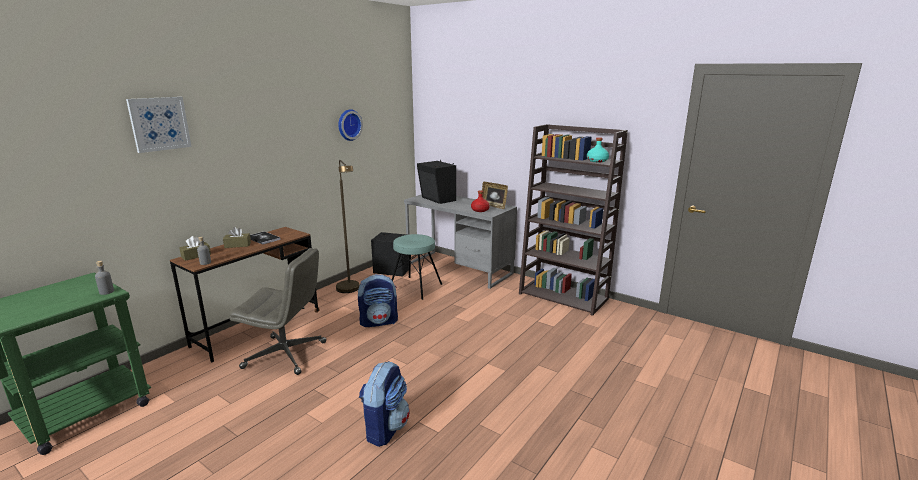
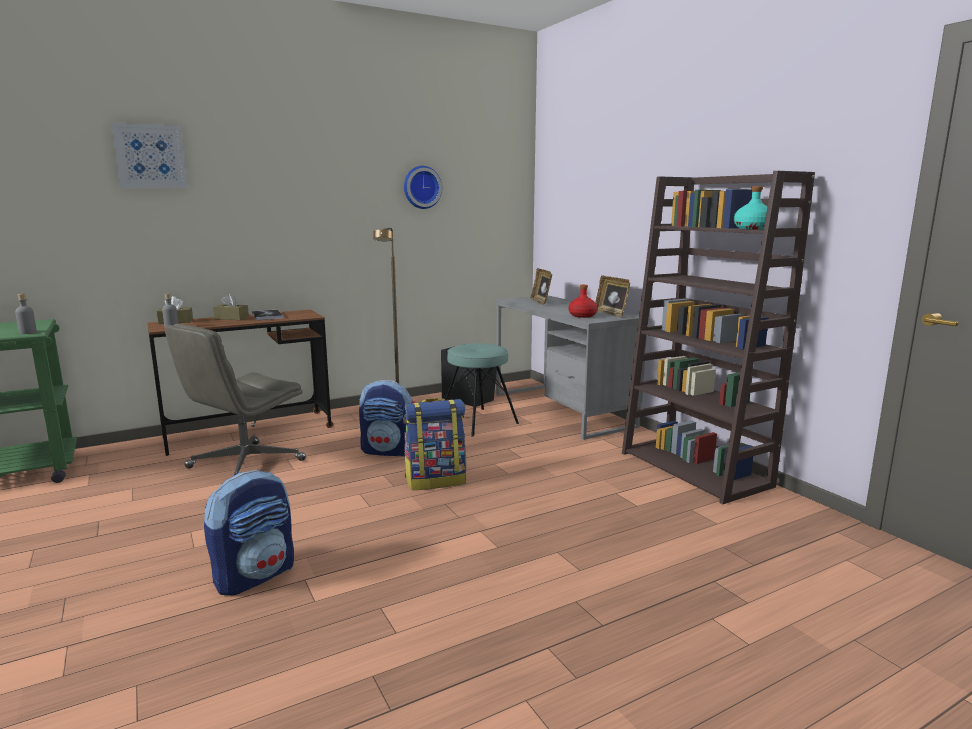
camera: 25 degrees right, 5 degrees down
(286, 355) = (245, 464): grey office chair -> grey office chair turned 90 degrees clockwise
(430, 336) = (435, 480): none -> backpack
(437, 199) = (541, 302): black speaker -> picture frame

